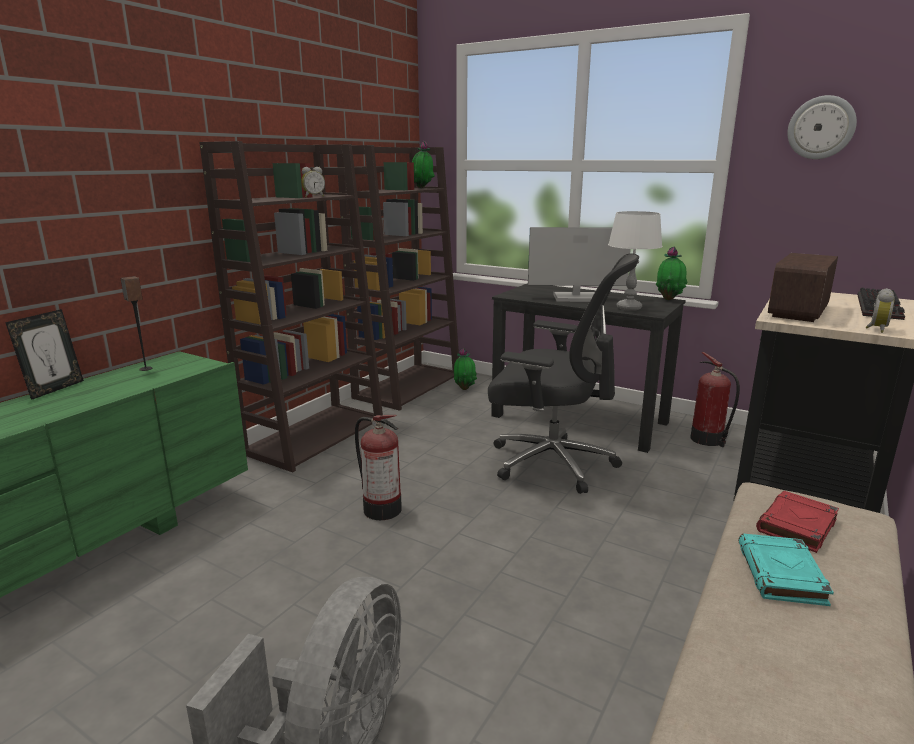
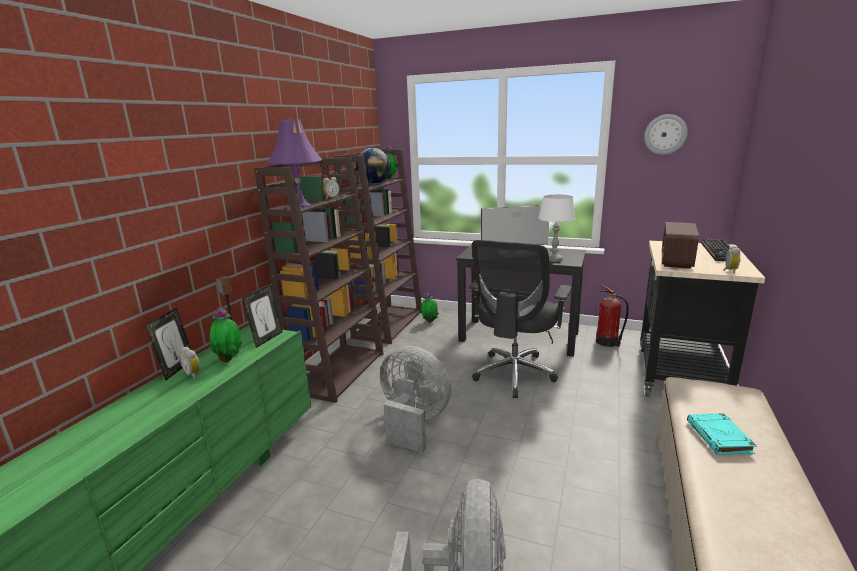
camera: 10 degrees left, 0 degrees up
(68, 397) = (194, 375): none -> alarm clock
(186, 368) = (267, 339): none -> picture frame
(264, 199) = (300, 205): none -> purple table lamp
(380, 508) = (413, 422): fire extinguisher -> grey fan
(396, 190) = (374, 183): none -> globe
(550, 464) = (514, 373): office chair -> office chair turned 105 degrees clockwise
(669, 299) = (575, 250): potted plant -> potted plant (229, 359)
(797, 526) = (713, 404): red book -> none

